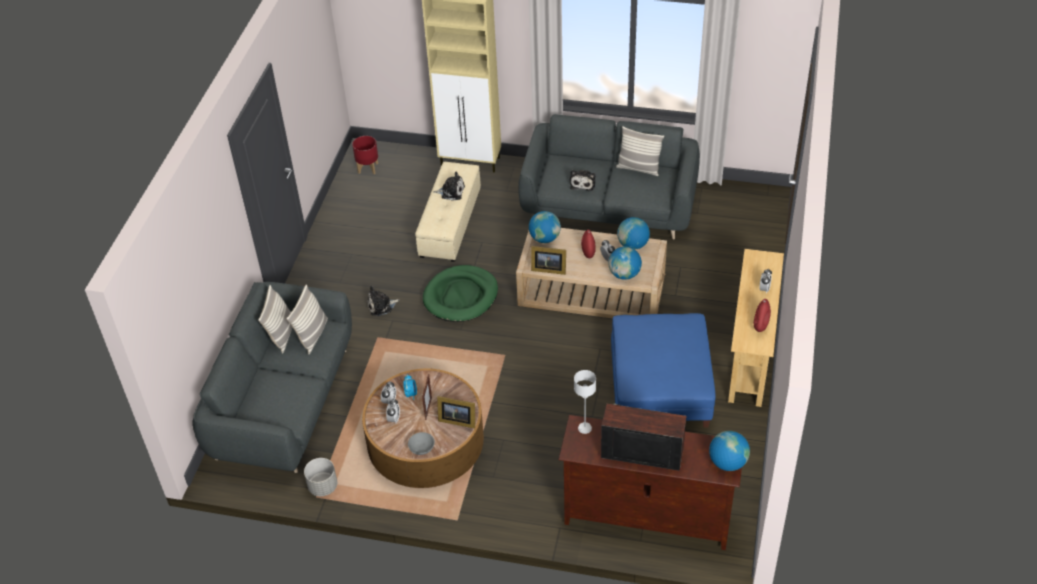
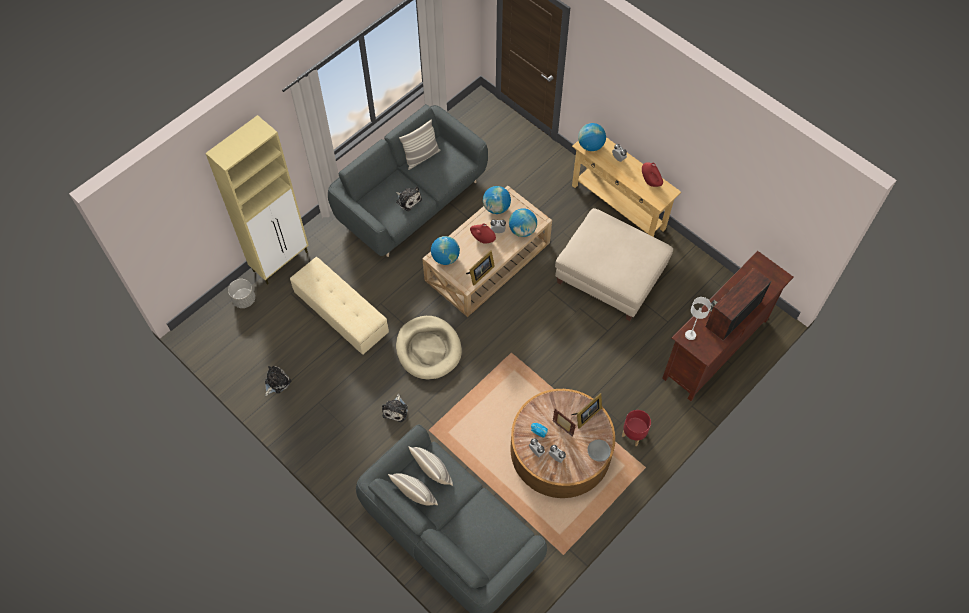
camera: 60 degrees left, 15 degrees up
(322, 486) = (556, 545): grey planter -> grey planter (244, 300)
(368, 168) = (222, 338): red planter -> red planter (633, 434)
(451, 192) = (333, 291): plush toy -> plush toy (276, 382)
(461, 296) = (428, 349): green dog bed -> beige dog bed
(659, 388) = (610, 276): blue ottoman -> beige ottoman
(727, 462) = (771, 271): globe -> globe (590, 146)

